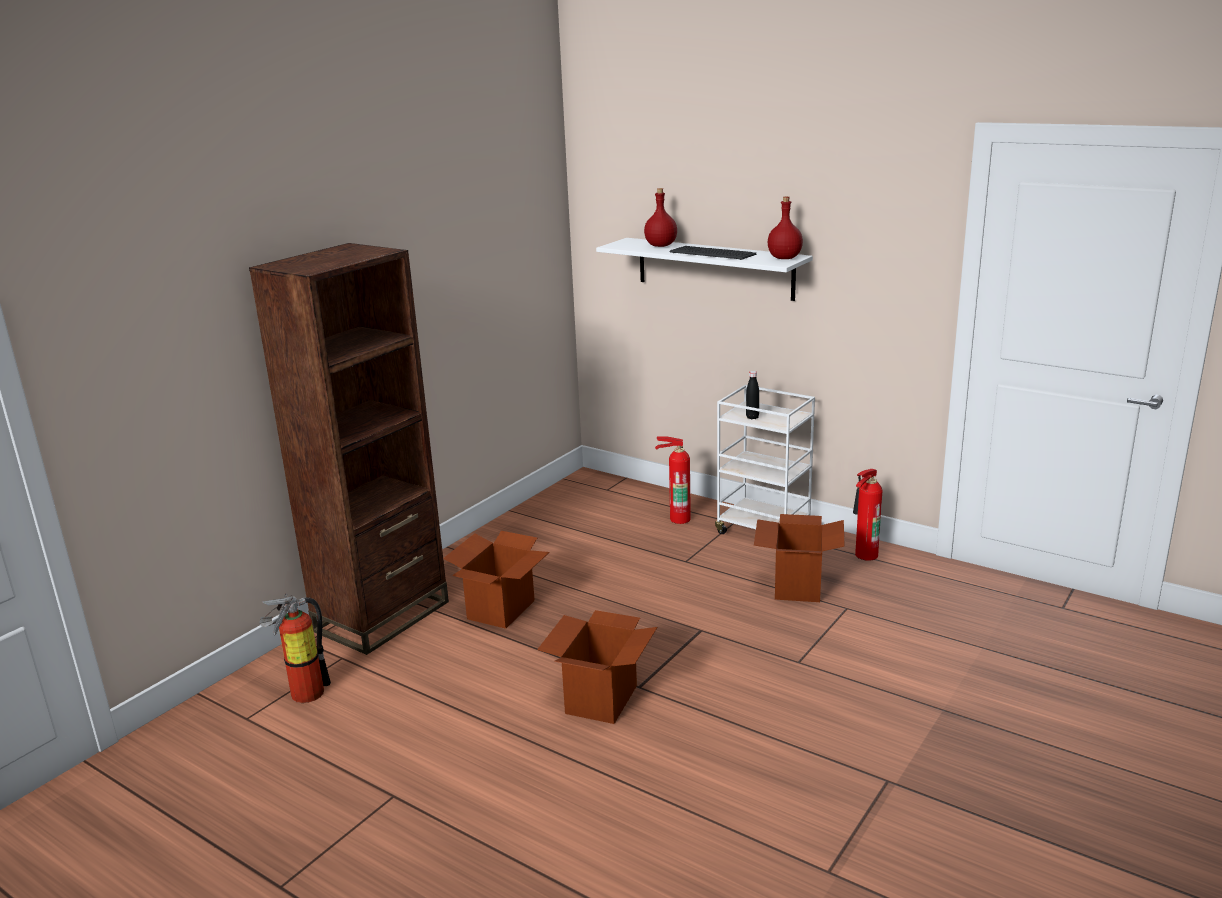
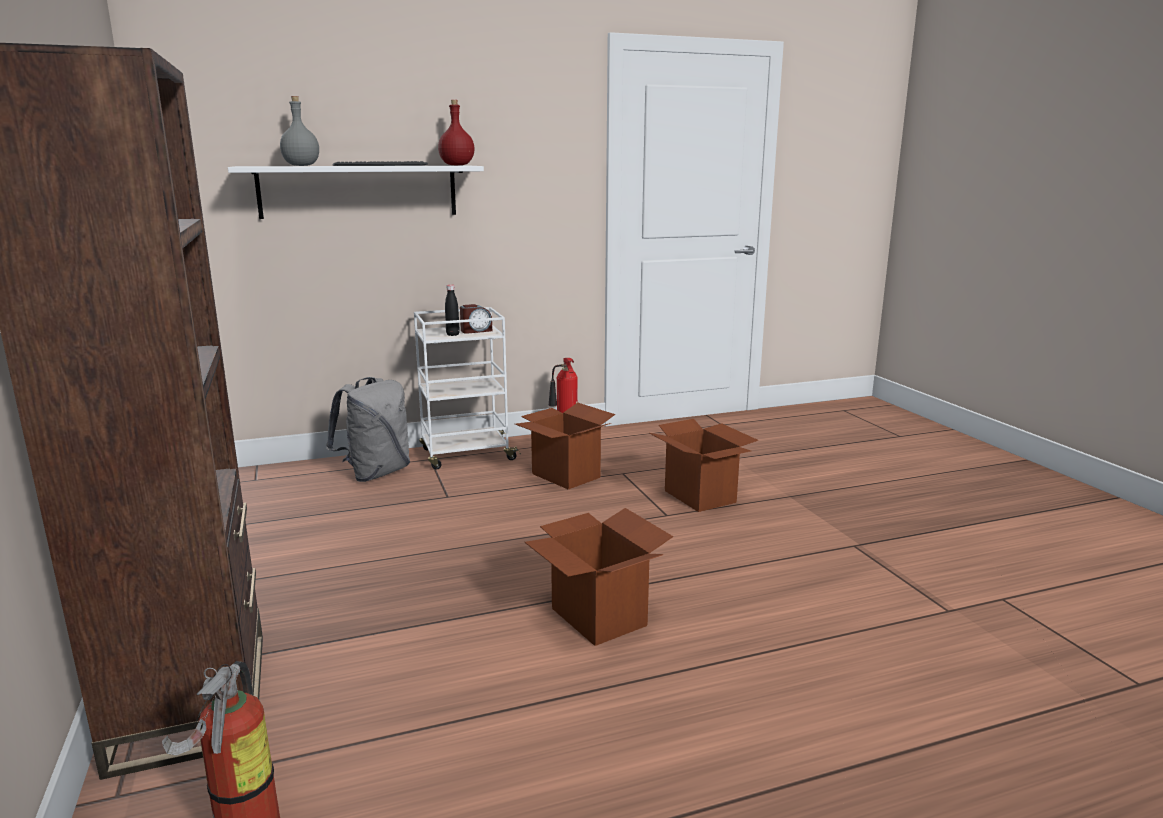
camera: 55 degrees left, 5 degrees down
(501, 610) = (346, 611): cardboard box -> cardboard box (700, 496)
(661, 246) = (302, 165): red bottle -> grey bottle
(678, 518) = (375, 473): fire extinguisher -> grey backpack
(779, 418) = (476, 331): none -> alarm clock

